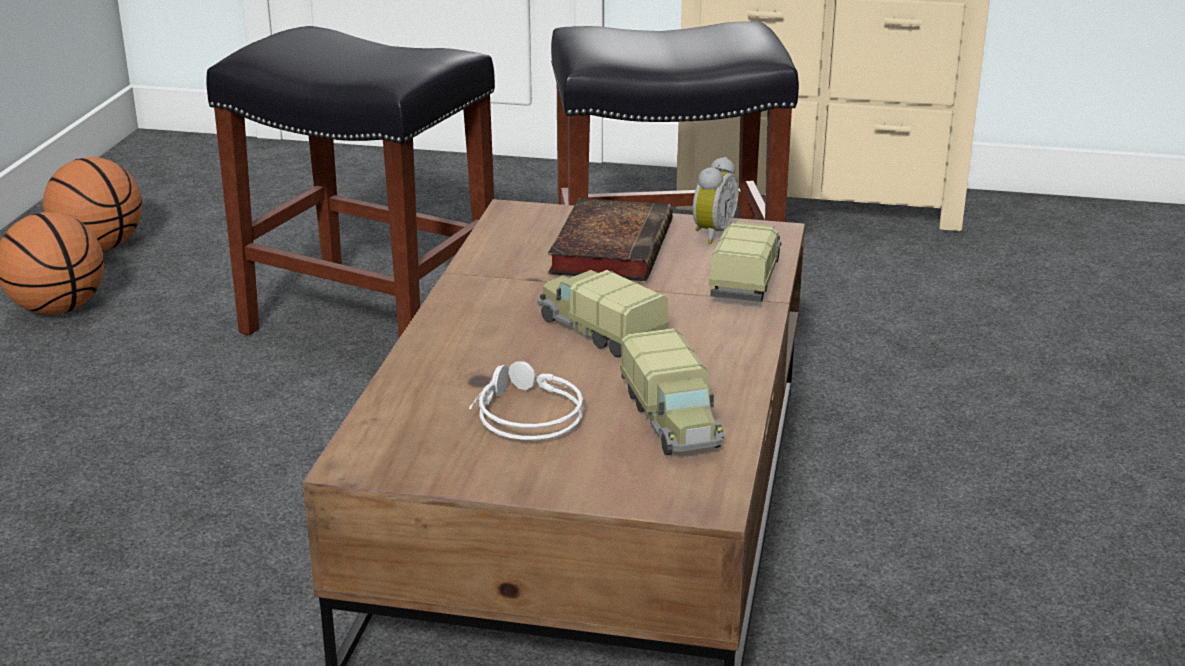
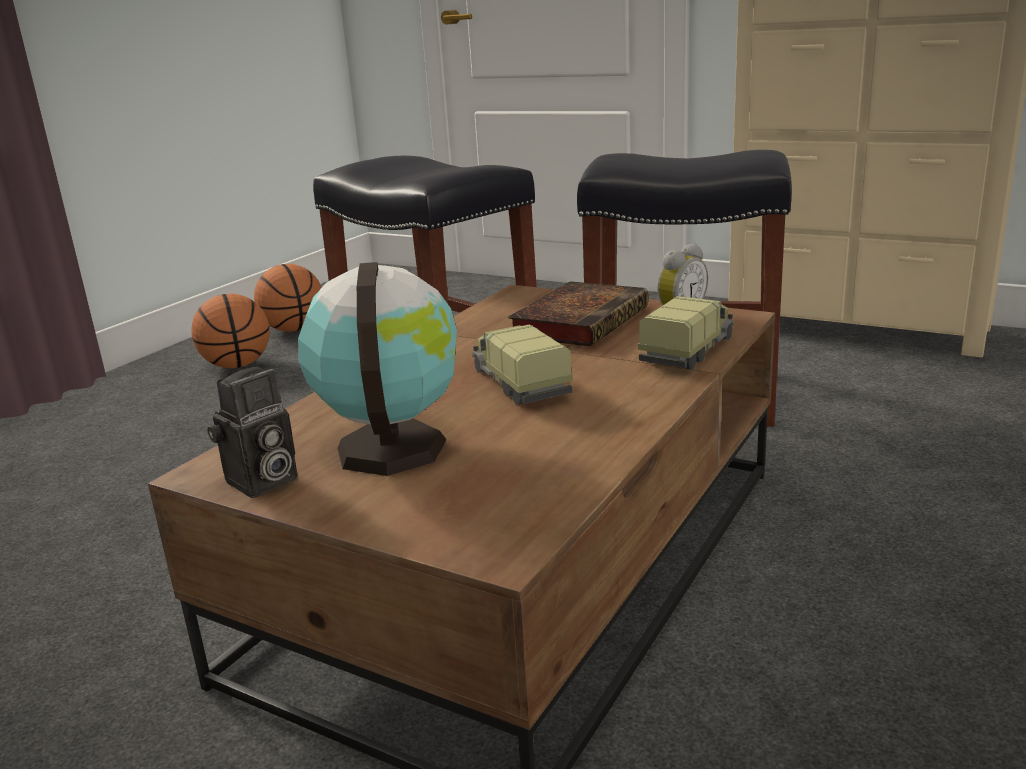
camera: 20 degrees right, 5 degrees down
(426, 467) = (261, 483): none -> camera
(523, 414) = (390, 446): grey headphones -> globe
(672, 420) = (527, 466): toy truck -> none

